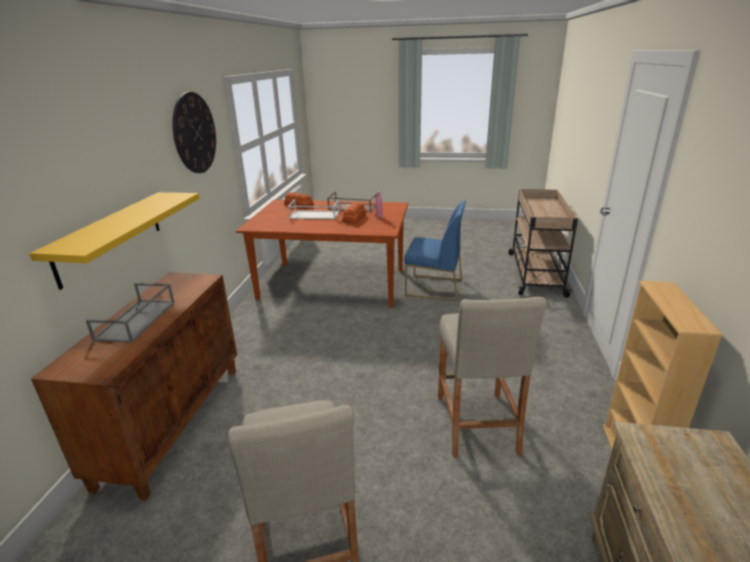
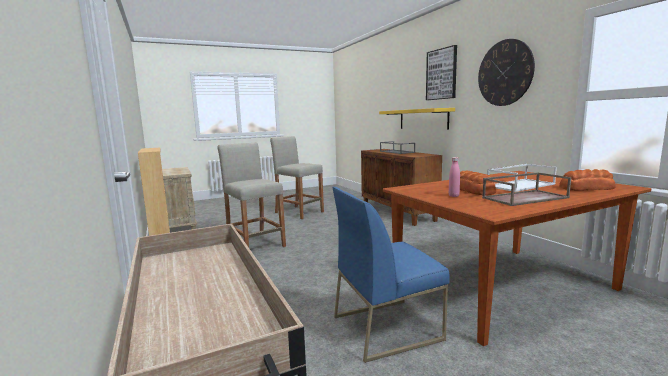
camera: 145 degrees right, 15 degrees down
(121, 140) = (441, 74): none -> picture

